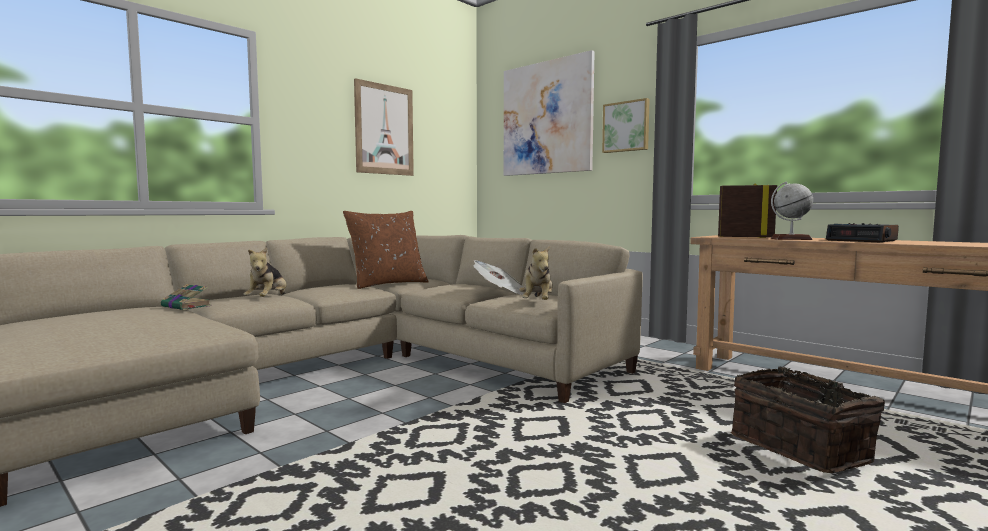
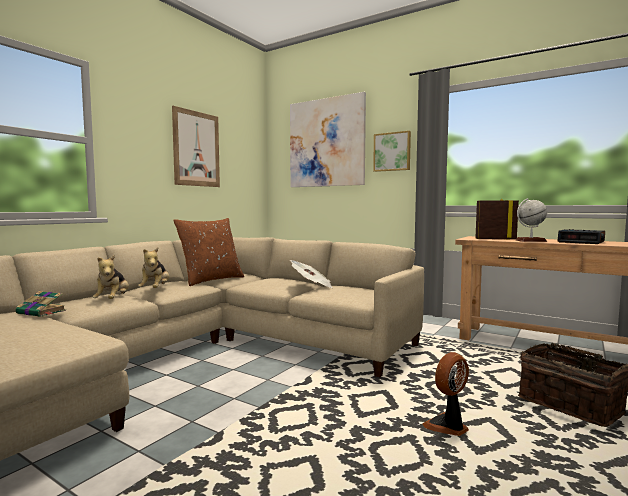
camera: 10 degrees left, 0 degrees up
(537, 303) = (351, 296): plush toy -> plush toy (155, 289)
(619, 458) = (448, 426): none -> fan

